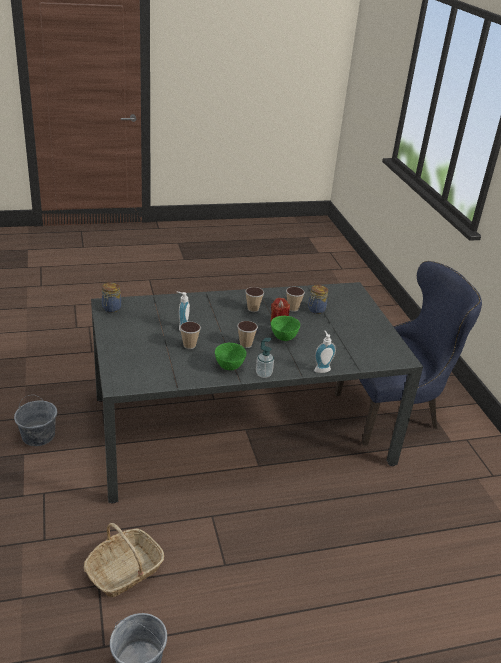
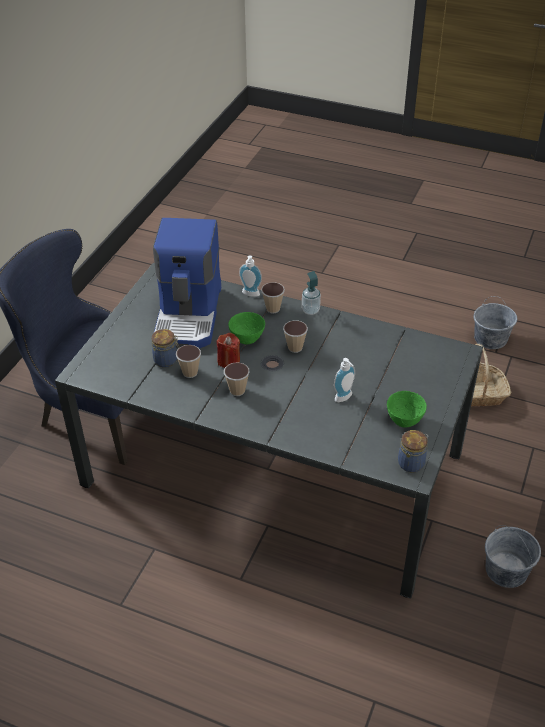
camera: 140 degrees left, 10 degrees up
(189, 345) = (356, 370): cup -> cup (273, 309)
(230, 367) = (336, 329): green bowl -> green bowl (403, 421)
(341, 339) = (190, 315): none -> coffee machine

